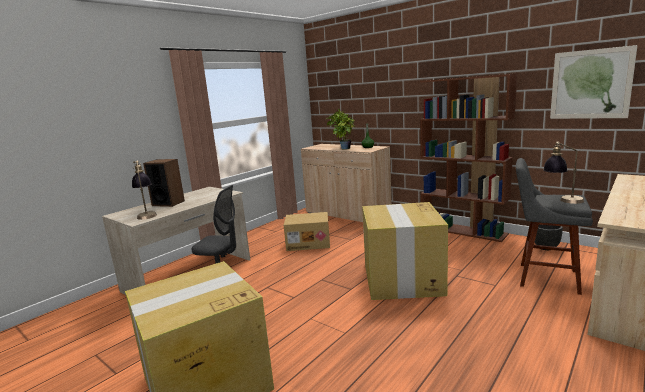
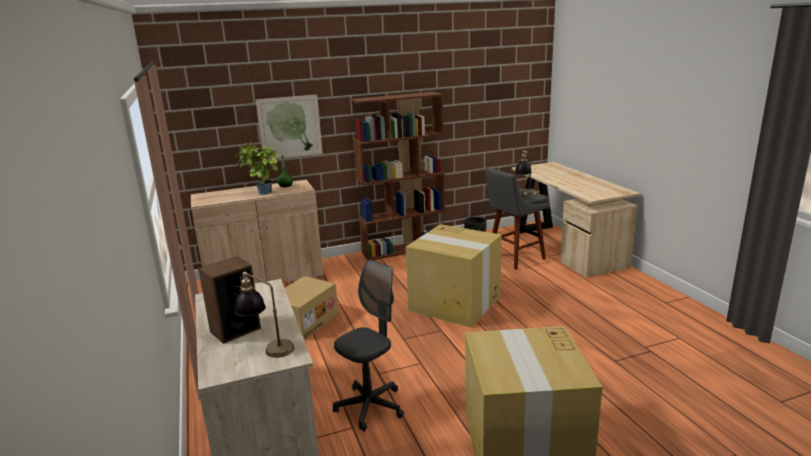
camera: 60 degrees left, 5 degrees up
(590, 84) = (483, 100): picture -> picture (290, 127)

